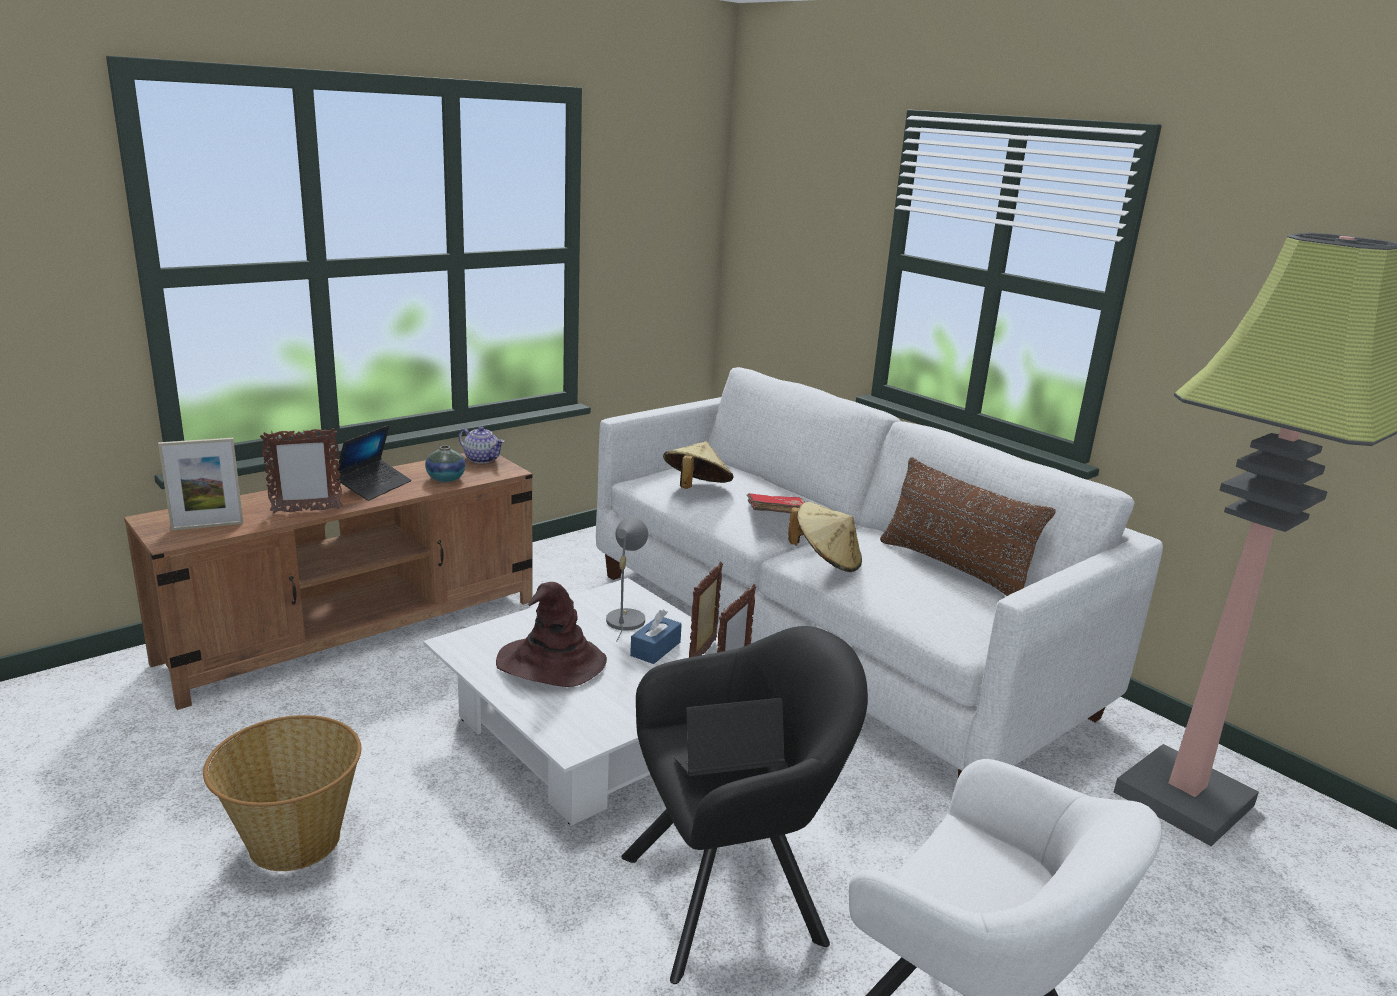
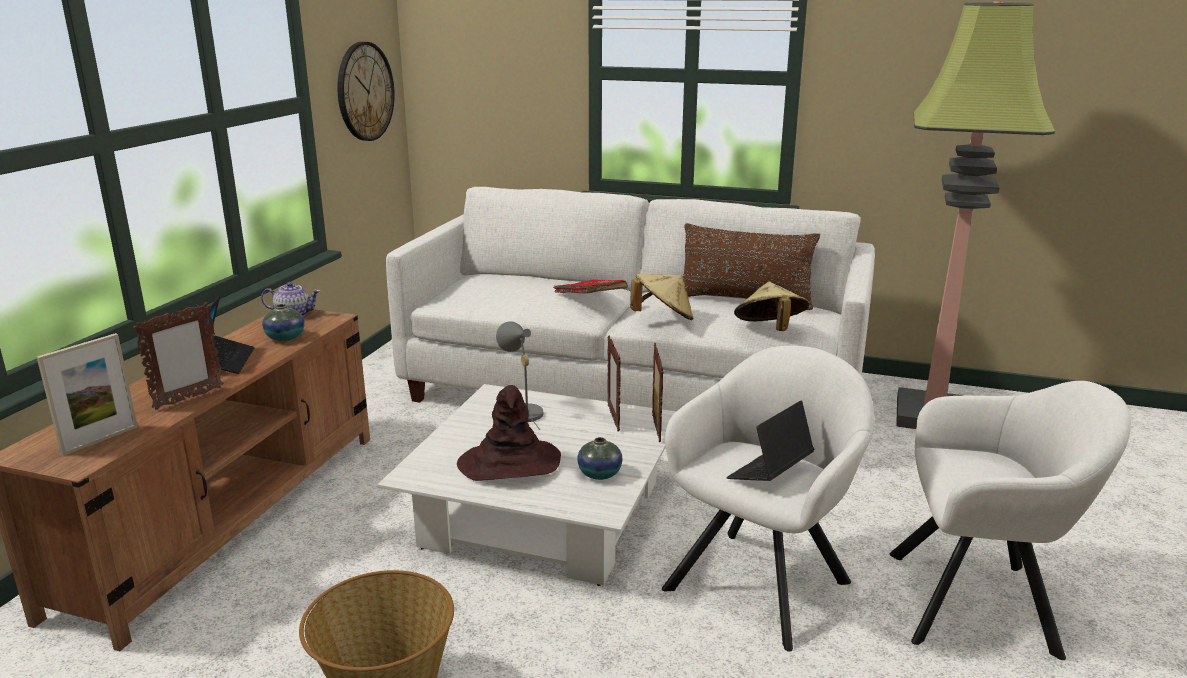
camera: 30 degrees left, 0 degrees up
(616, 706) = (599, 474): none -> vase
(655, 649) = (574, 426): blue tissue box -> none
(661, 249) = (364, 91): none -> wall clock
(696, 489) = (499, 295): beige hat -> beige hat (769, 330)
(734, 896) = (763, 580): black armchair -> white armchair

